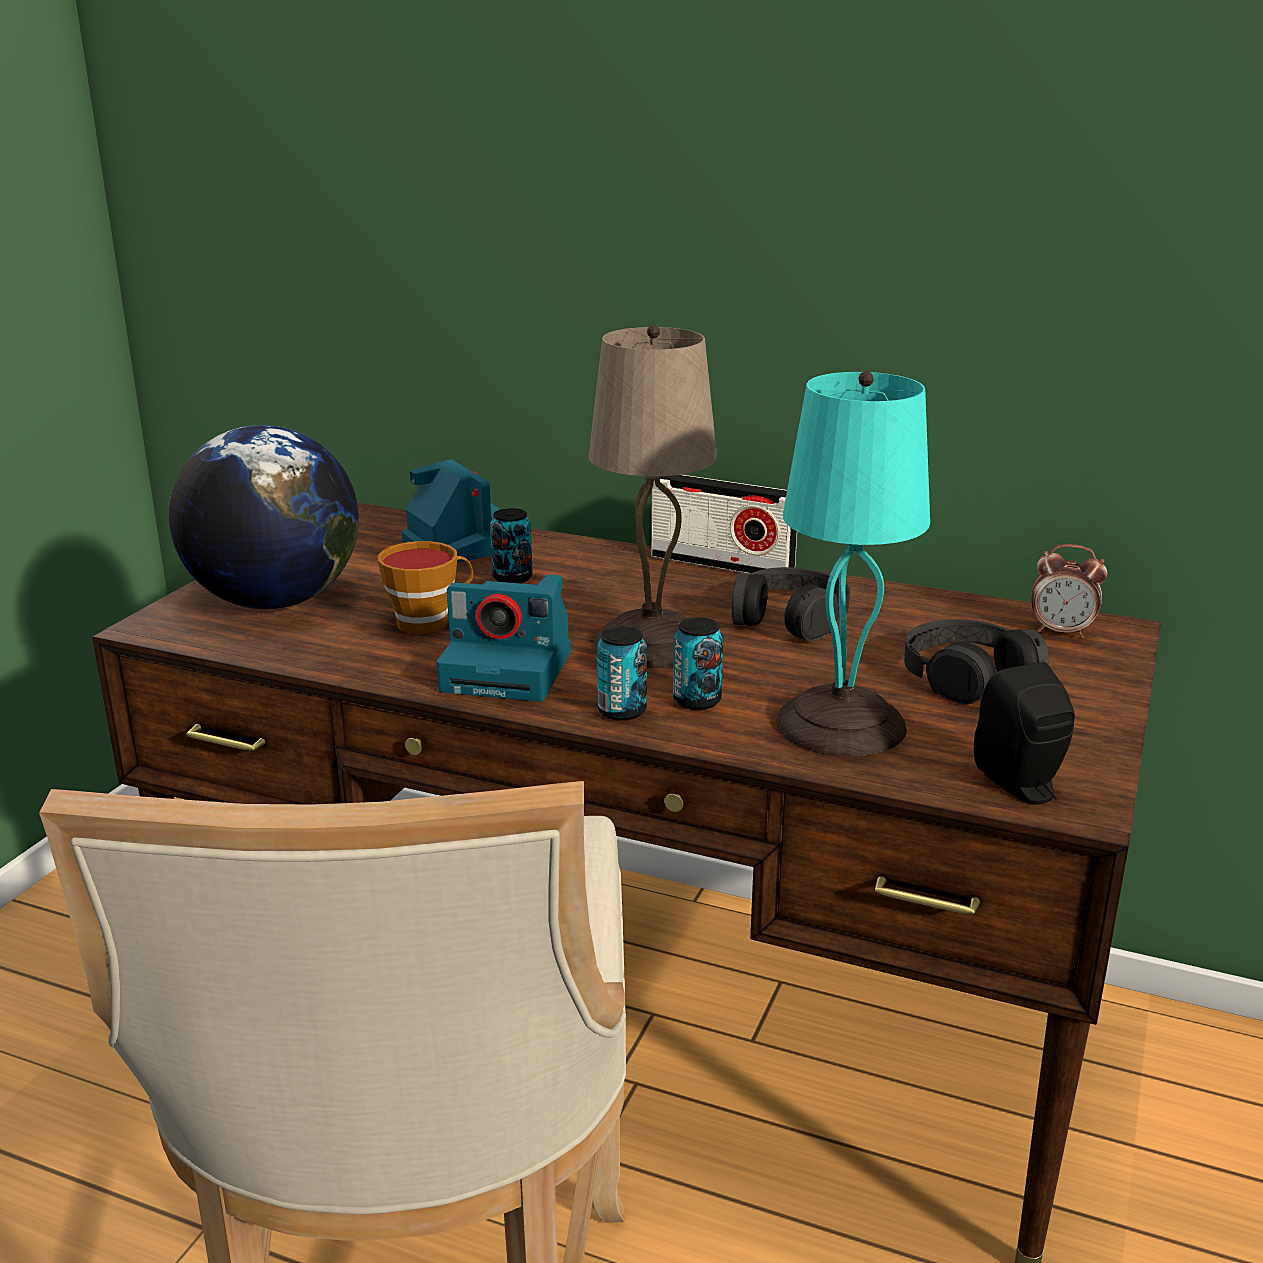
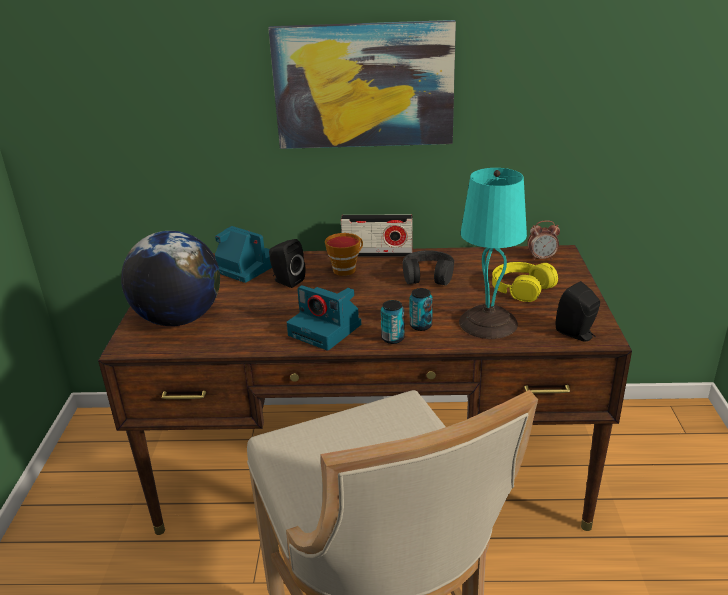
camera: 20 degrees left, 5 degrees up
(429, 622) = (266, 313): cup -> cup (346, 269)
(510, 670) = (326, 330): camera -> camera turned 45 degrees clockwise
(512, 578) = (286, 281): can -> black speaker
(649, 641) = (377, 301): beige table lamp -> none
(729, 208) = (364, 85): none -> picture
(969, 676) = (521, 288): black headphones -> yellow headphones

